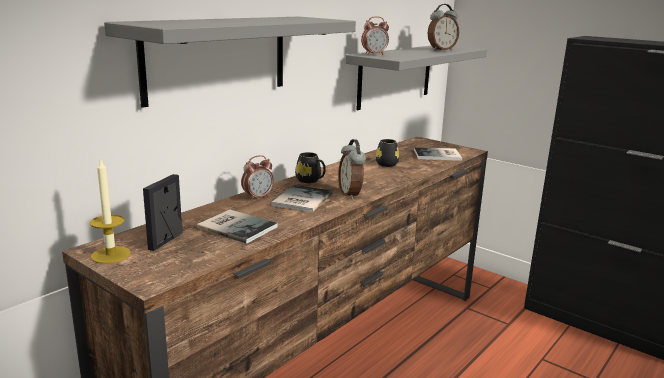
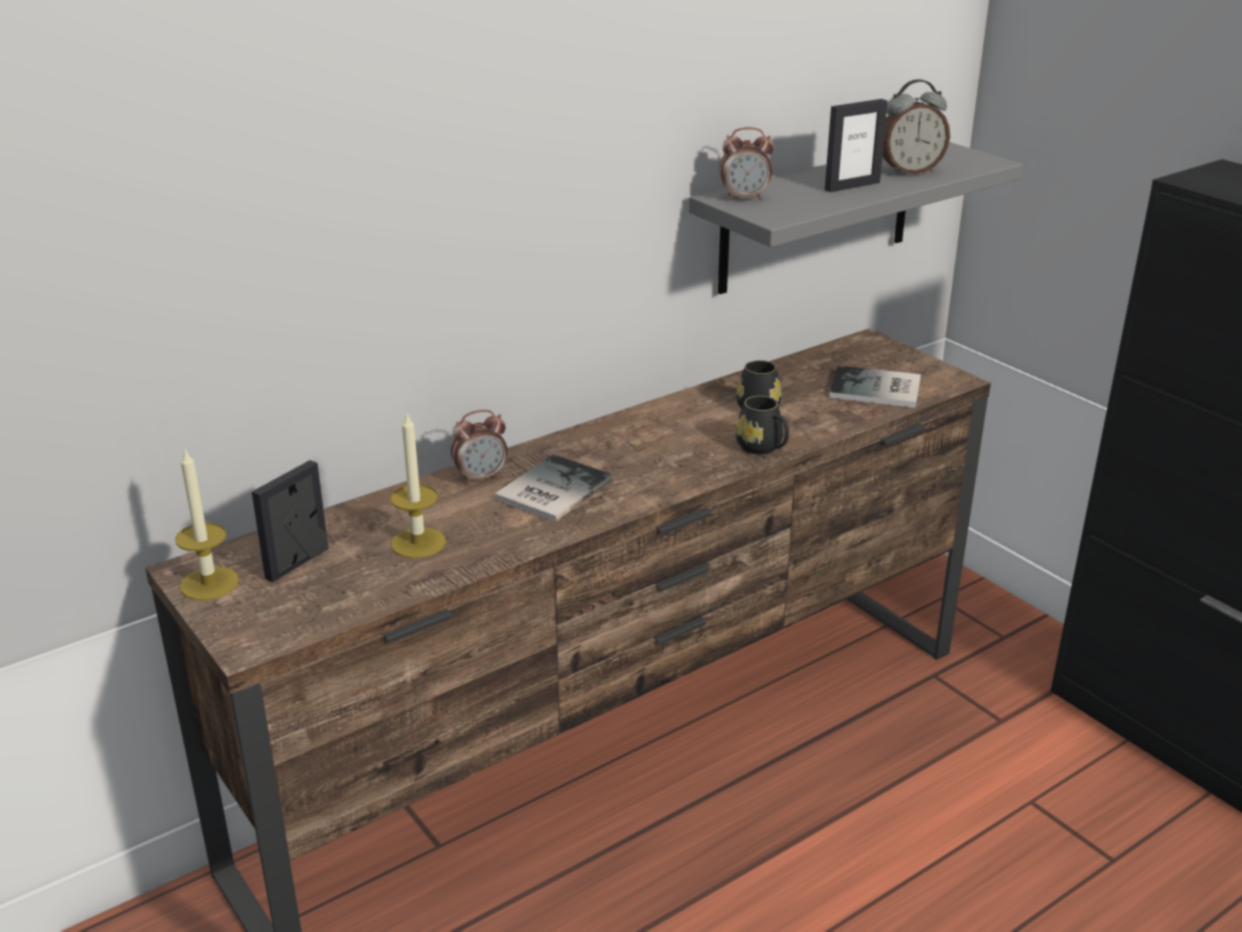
camera: 15 degrees right, 10 degrees up
(217, 57) = (408, 245): grey shelf -> none
(237, 226) = (418, 543): book -> candle
(311, 180) = (592, 443): black mug -> black mug (763, 448)
(351, 194) = (645, 484): alarm clock -> none
(420, 52) = (851, 186): none -> picture frame

